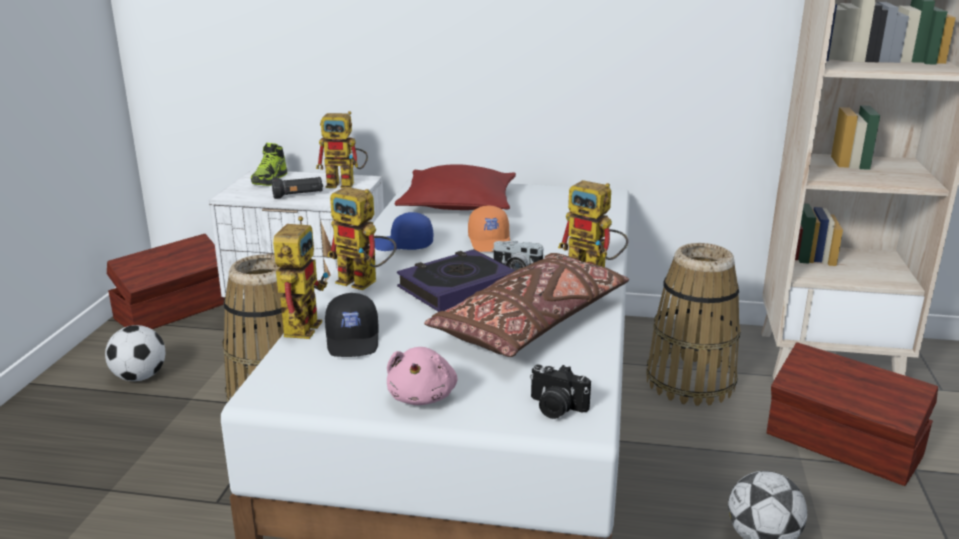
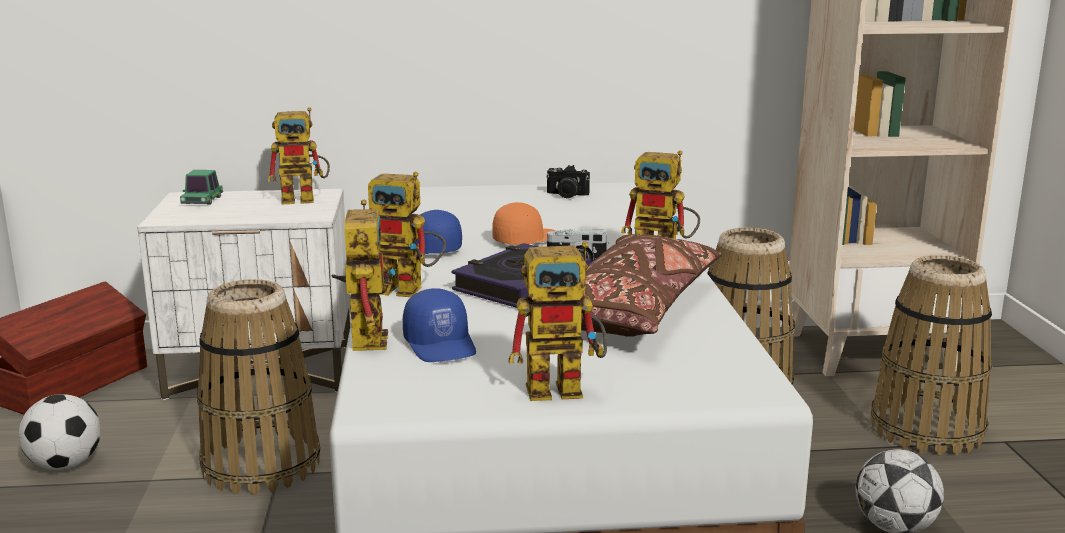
camera: 15 degrees left, 5 degrees down
(270, 179) = (202, 201): shoe -> toy car
(298, 196) = (253, 214): black flashlight -> none
(353, 340) = (441, 345): black cap -> blue cap
(423, 396) = (566, 388): pink plush toy -> toy robot
(458, 204) = (458, 208): red pillow -> none
(491, 242) = (525, 240): orange cap -> orange cap turned 105 degrees counterclockwise
(555, 408) = (721, 381): camera -> camera (566, 195)
(843, 446) = (927, 429): brown storage box -> basket

